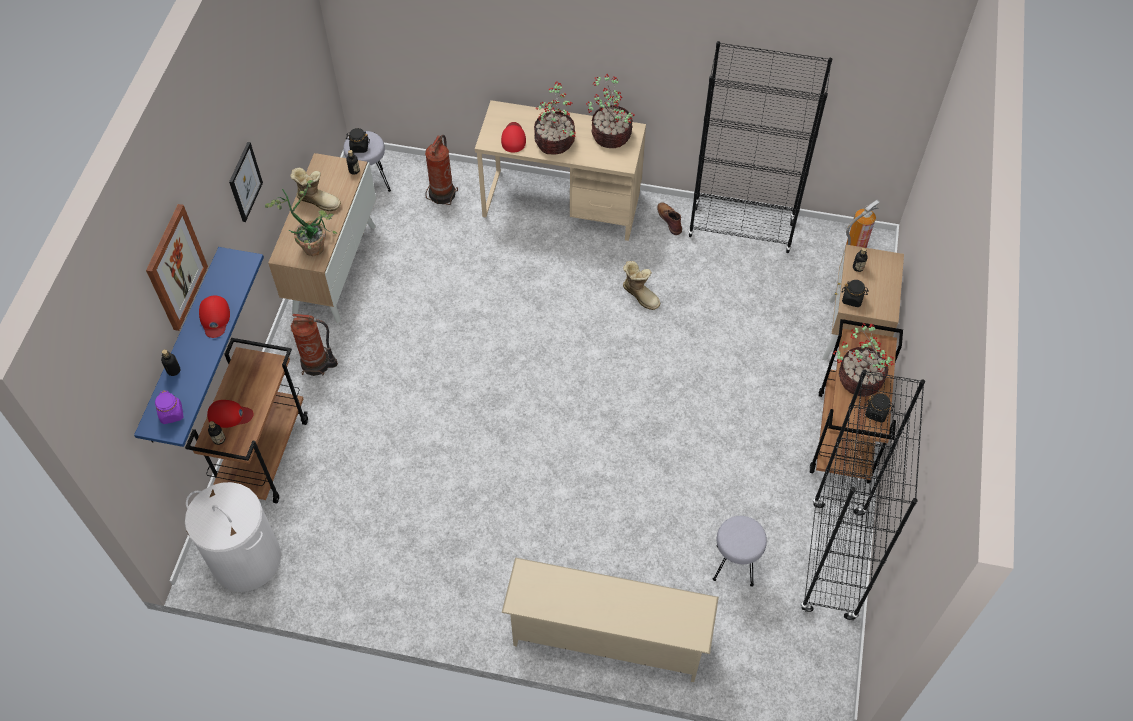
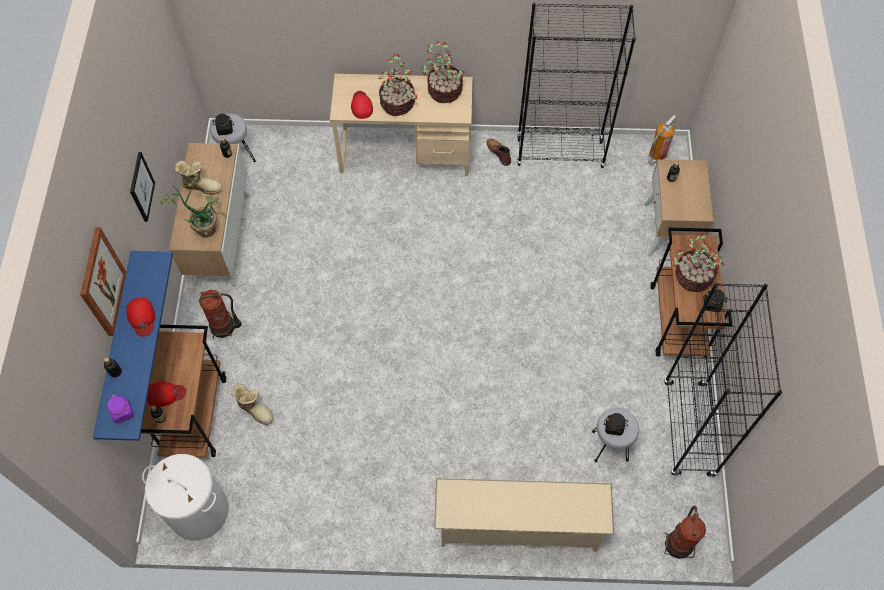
camera: 10 degrees left, 5 degrees up
(443, 193) = (302, 157): fire extinguisher -> fire extinguisher (679, 543)
(641, 294) = (487, 222): boot -> boot (255, 409)
(852, 299) = (672, 206): black jar -> black jar (614, 427)

